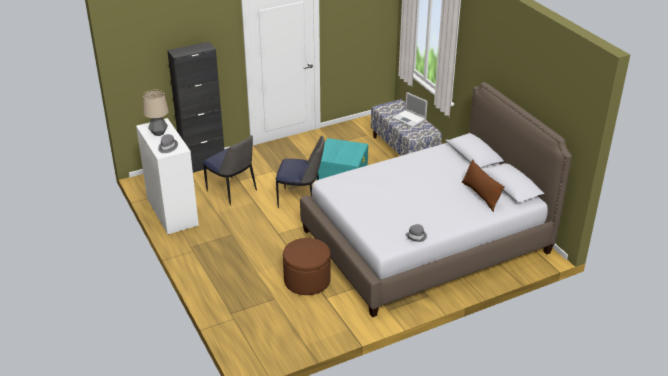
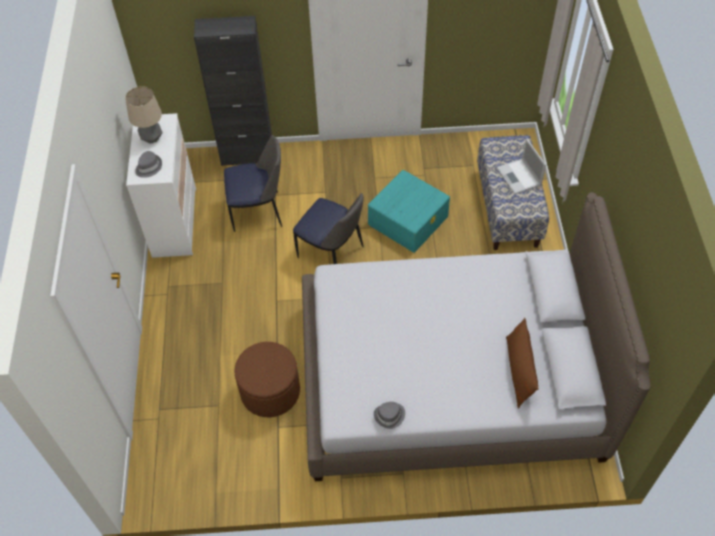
camera: 25 degrees right, 20 degrees up
(232, 191) = (258, 212): chair -> chair turned 75 degrees counterclockwise

